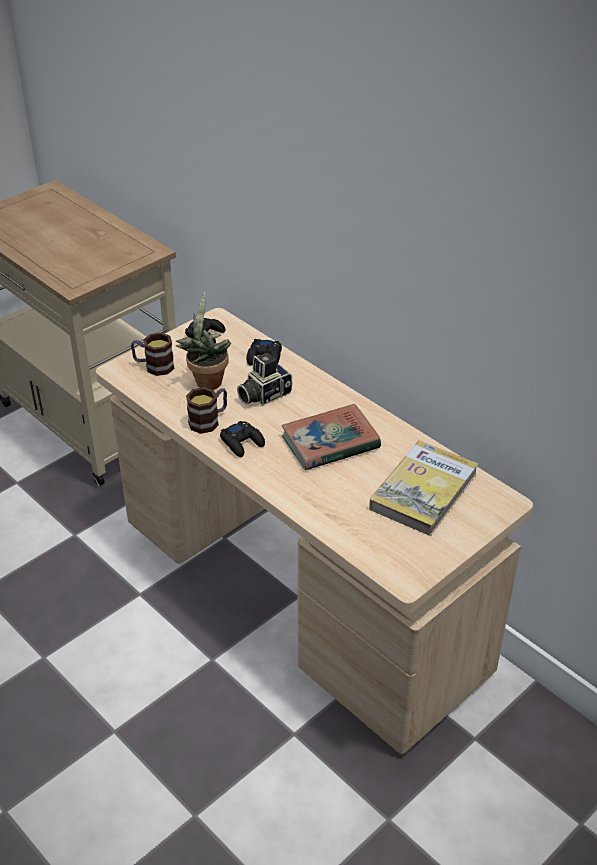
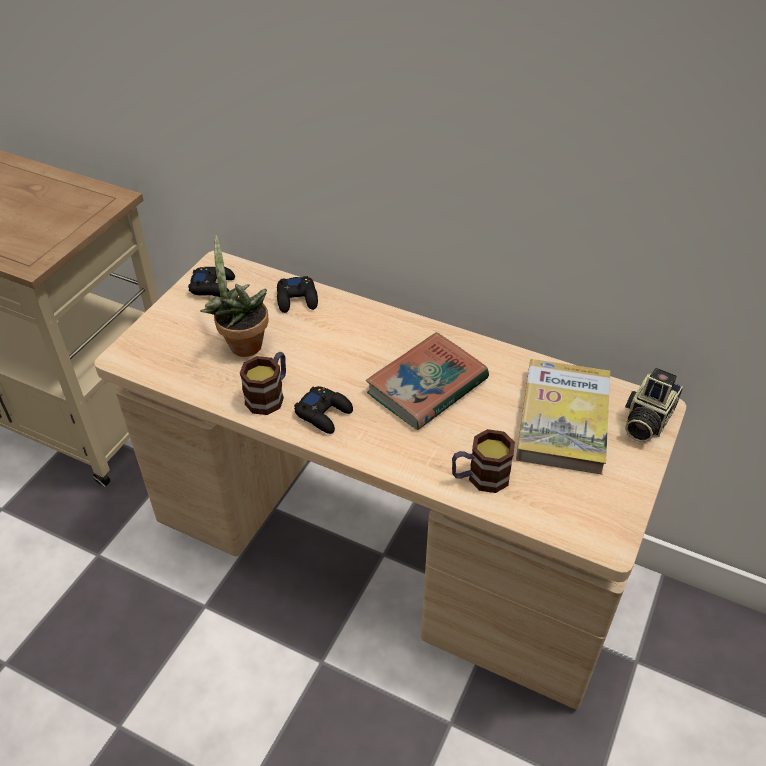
camera: 20 degrees left, 5 degrees up
(153, 366) = (167, 341): mug -> mug (480, 477)
(263, 394) = (318, 345): camera -> camera (645, 420)

